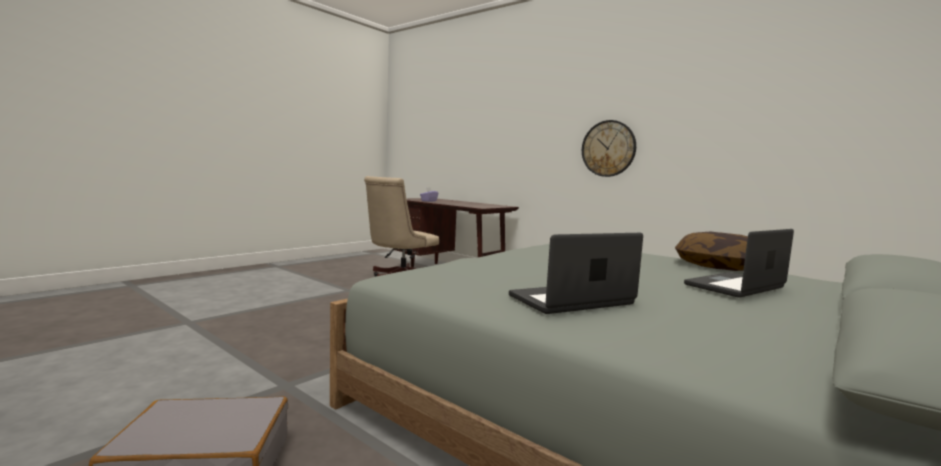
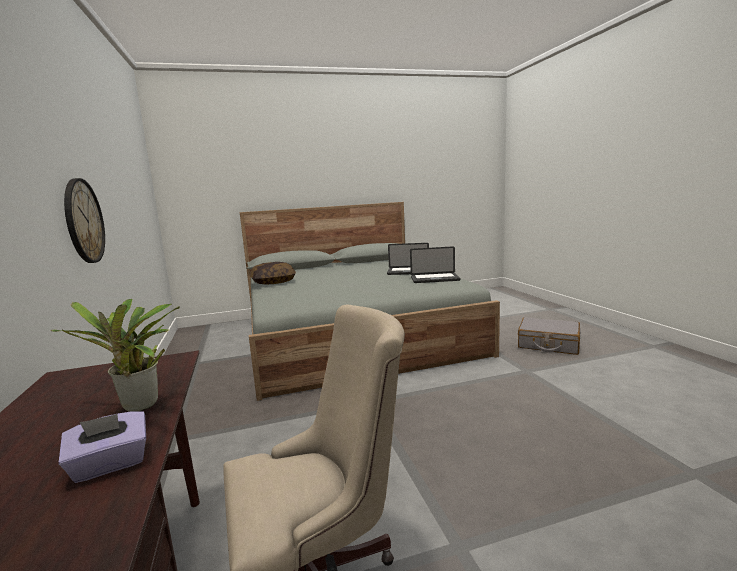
camera: 145 degrees left, 5 degrees up
(450, 203) = (140, 408): none -> potted plant
(734, 286) = (324, 272): laptop -> laptop (435, 279)

